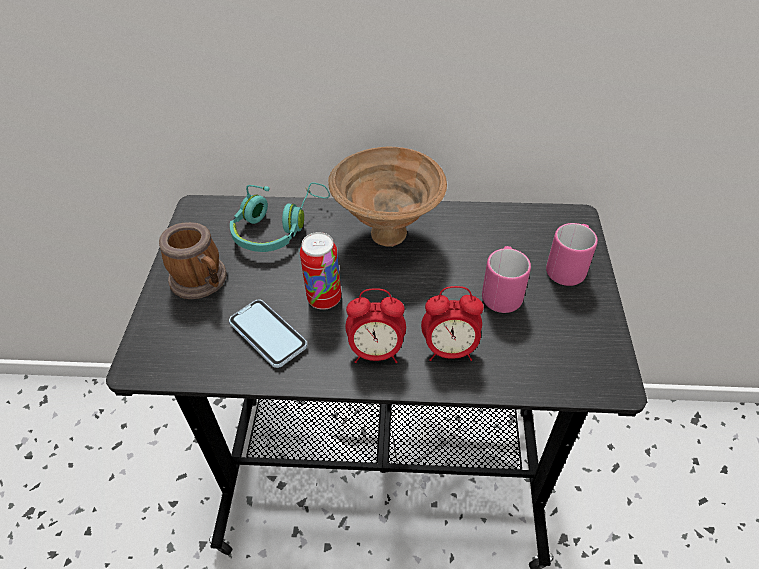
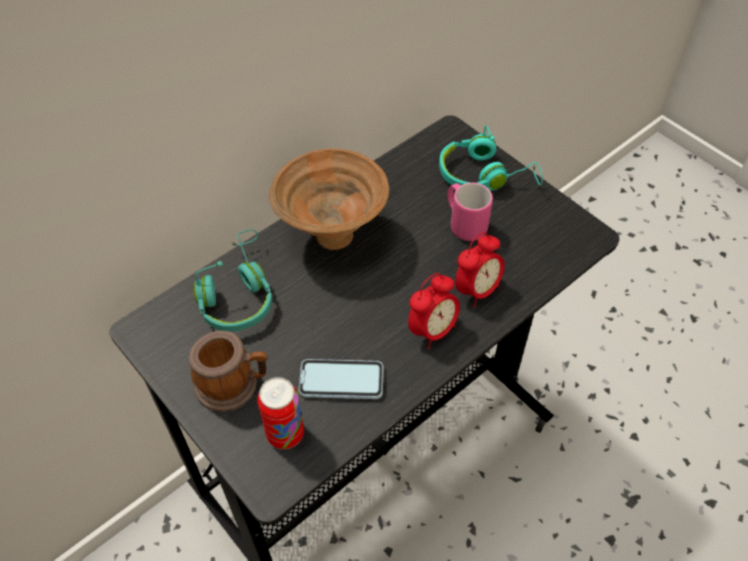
camera: 45 degrees left, 5 degrees up
(324, 299) = (349, 322): can -> can (285, 434)
(568, 268) = (485, 174): pink mug -> turquoise headphones

